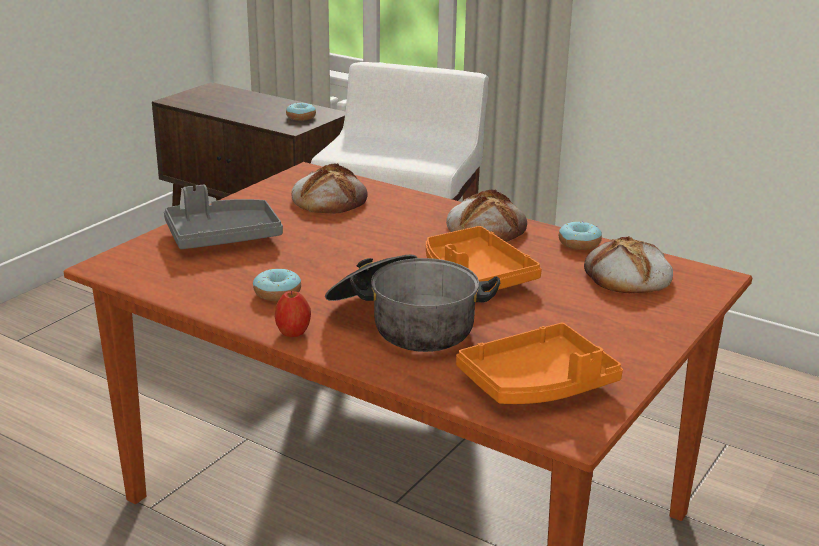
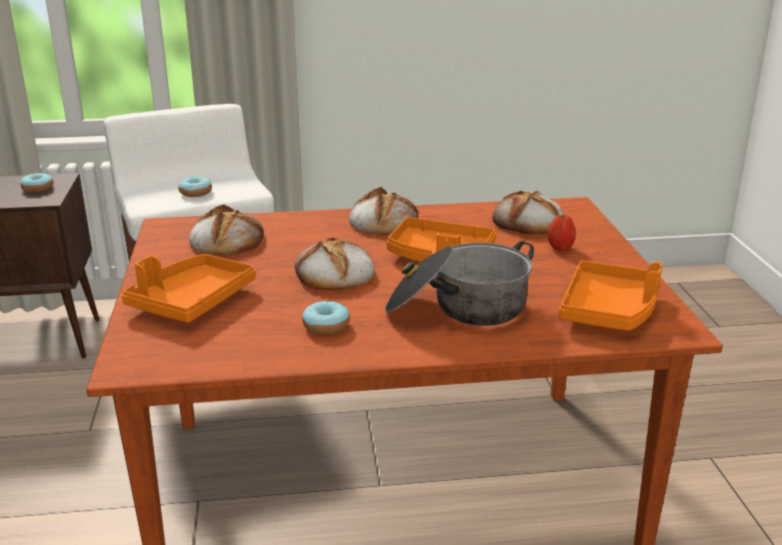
camera: 40 degrees left, 0 degrees up
(222, 237) = (191, 301): grey tray -> orange tray
(293, 332) = (395, 349): apple -> apple (560, 247)
(359, 256) = (334, 274): none -> bread
(579, 243) = (462, 211): donut -> donut (195, 193)

